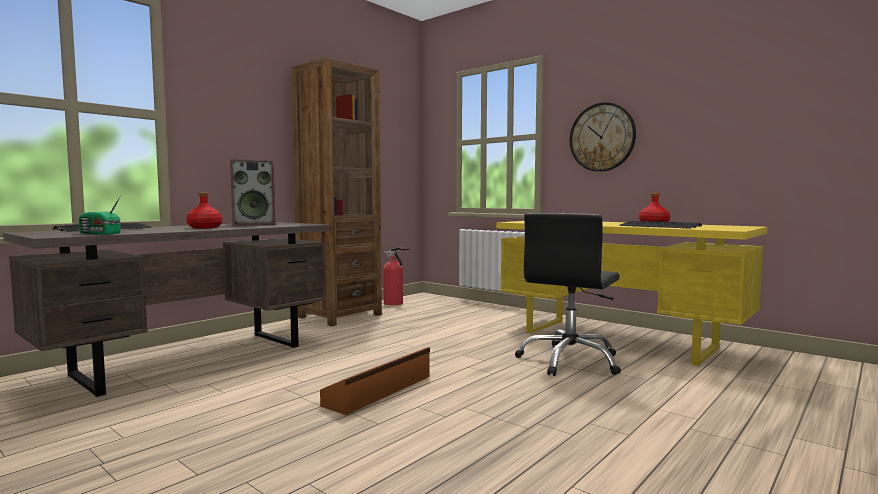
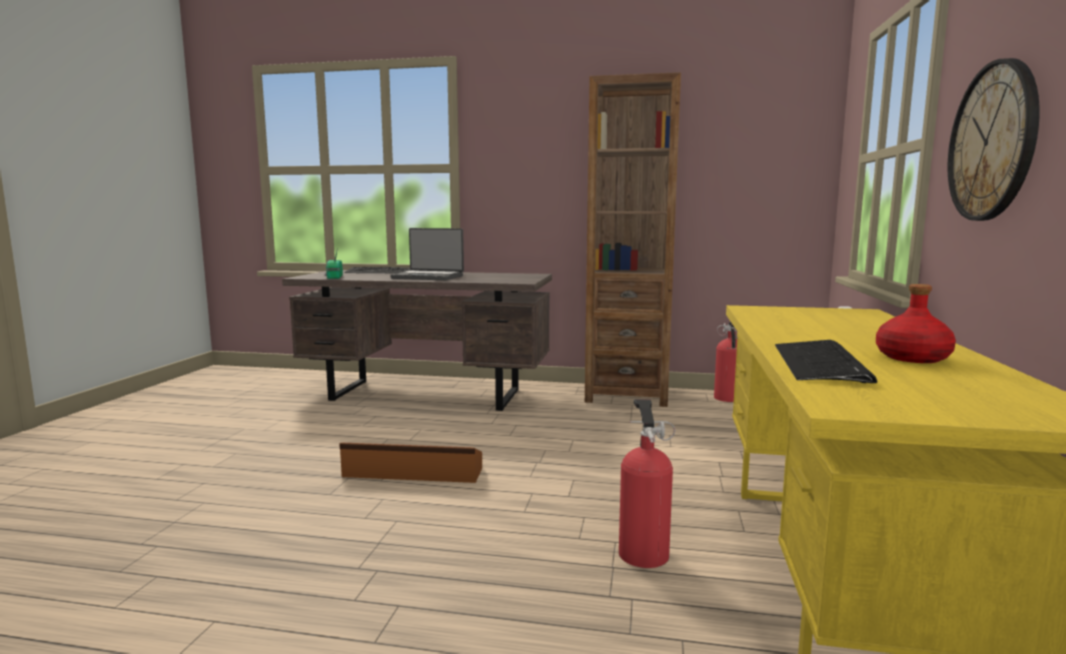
camera: 60 degrees right, 5 degrees up
(205, 227) = (428, 277): red bottle -> laptop
(254, 224) = (495, 276): speaker -> none
(570, 361) = (643, 551): black office chair -> fire extinguisher

